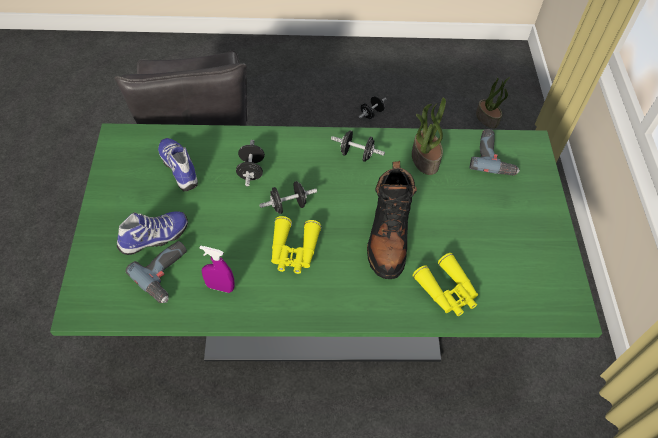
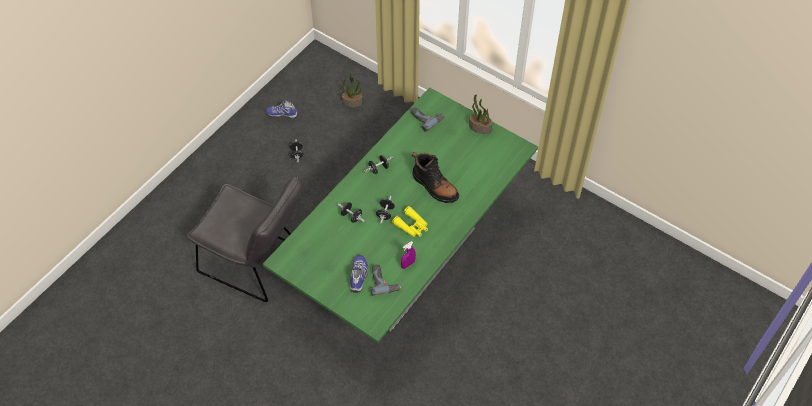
camera: 50 degrees left, 0 degrees up
(180, 168) = (324, 244): shoe -> shoe (282, 114)
(424, 158) = (404, 144): potted plant -> potted plant (479, 127)
(447, 291) = (478, 184): yellow binoculars -> none

